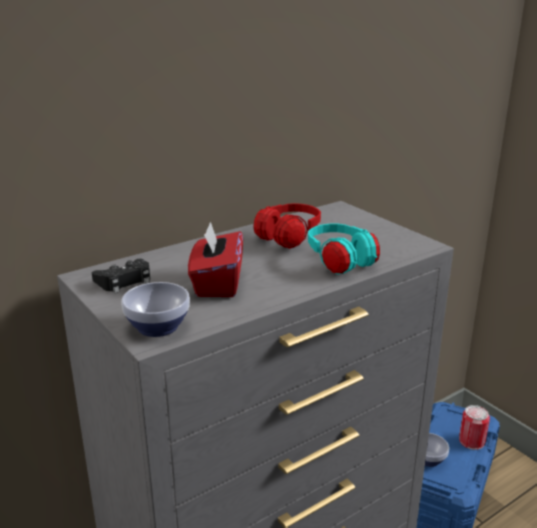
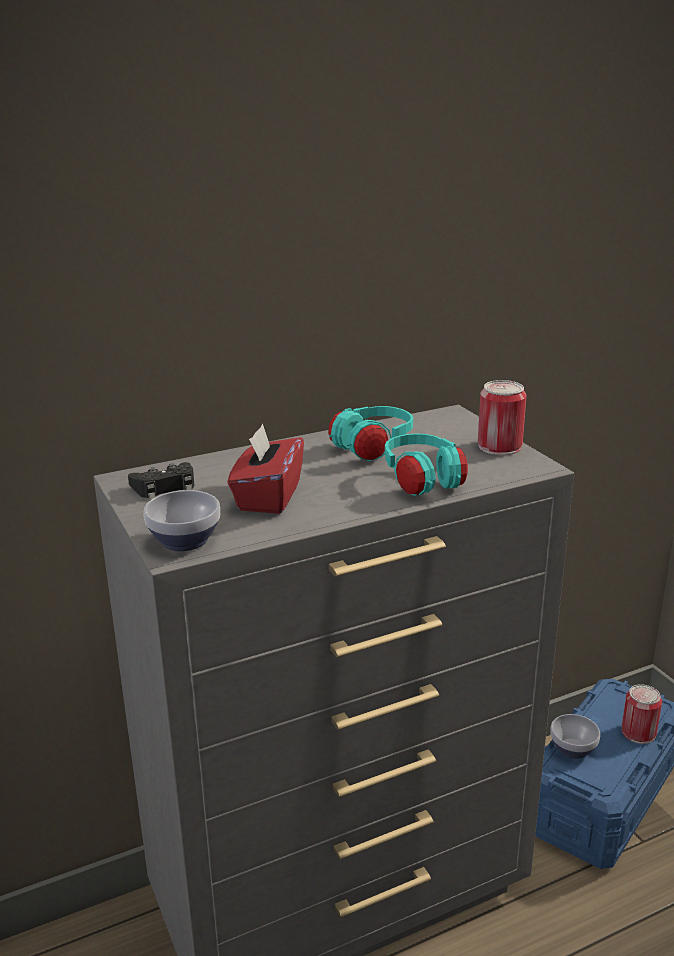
camera: 10 degrees right, 0 degrees up
(288, 239) = (372, 450): red headphones -> turquoise headphones
(387, 231) = (499, 446): none -> can

